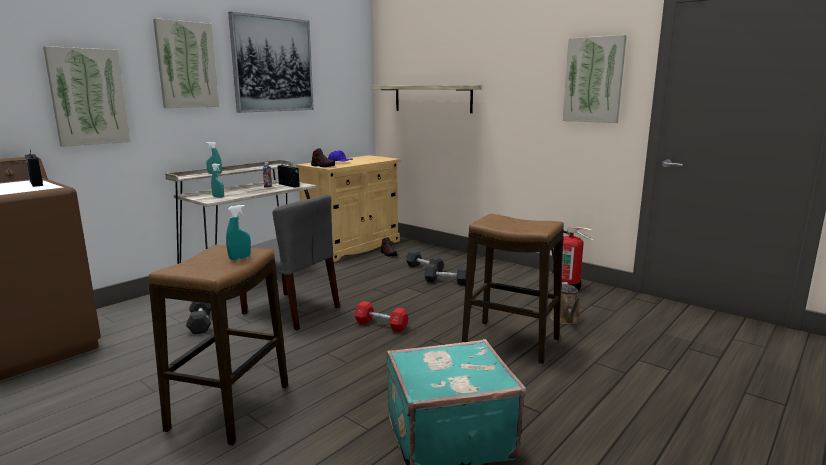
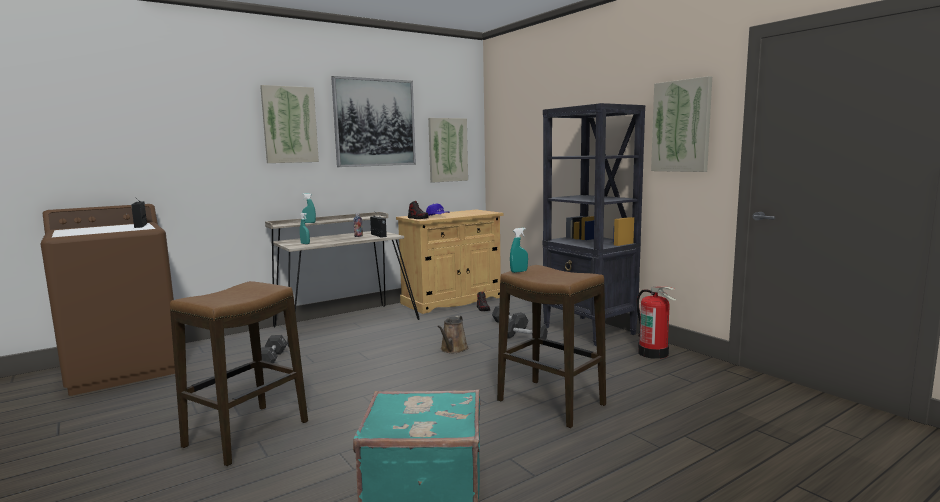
camera: 15 degrees right, 5 degrees down
(88, 97) = (199, 154): picture -> picture (447, 150)
(240, 258) = (255, 292): turquoise spray bottle -> turquoise spray bottle (519, 271)
(292, 310) = (357, 354): grey chair -> none
(381, 325) = (430, 375): red dumbbell -> none
(432, 98) = (533, 151): shelf -> none
(500, 270) = (589, 331): none -> black bookcase
(566, 319) = (629, 386): brown watering can -> brown watering can (453, 349)

